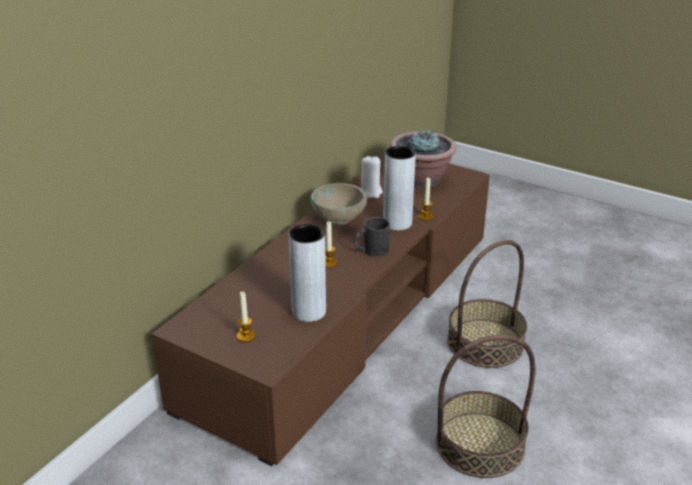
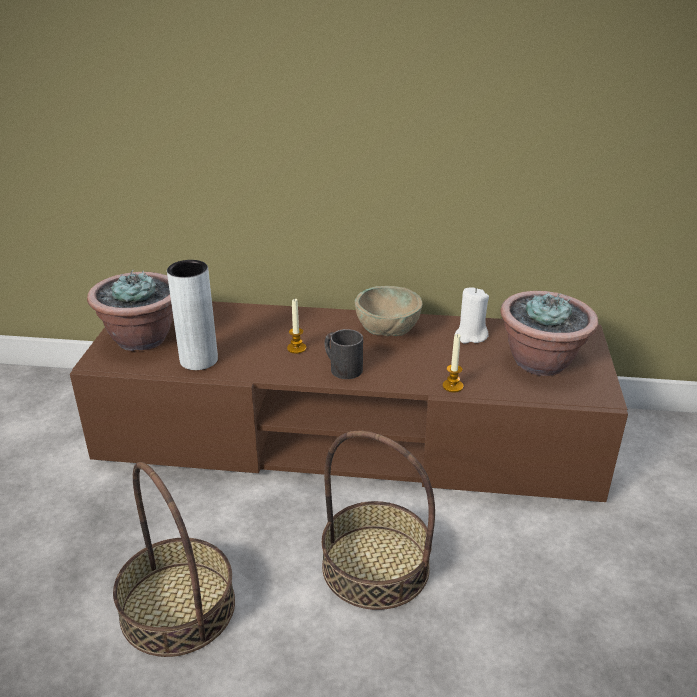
camera: 65 degrees right, 0 degrees up
(246, 336) = (142, 338): candle -> potted plant
(397, 223) = (417, 370): grey vase -> none

